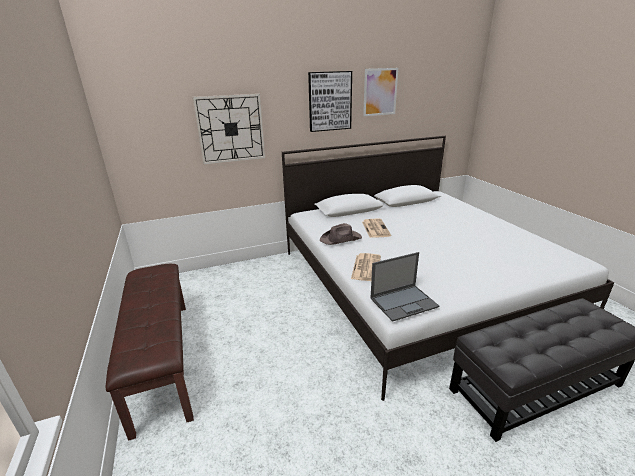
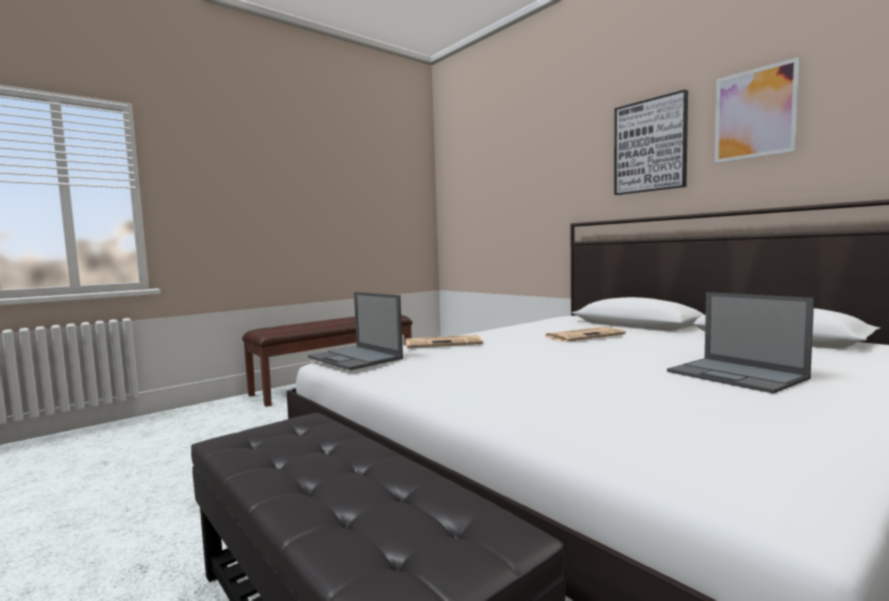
camera: 70 degrees right, 20 degrees down
(231, 129) = (525, 195): wall clock -> none
(341, 239) = (518, 330): brown hat -> none
(467, 227) = (737, 375): none -> laptop

